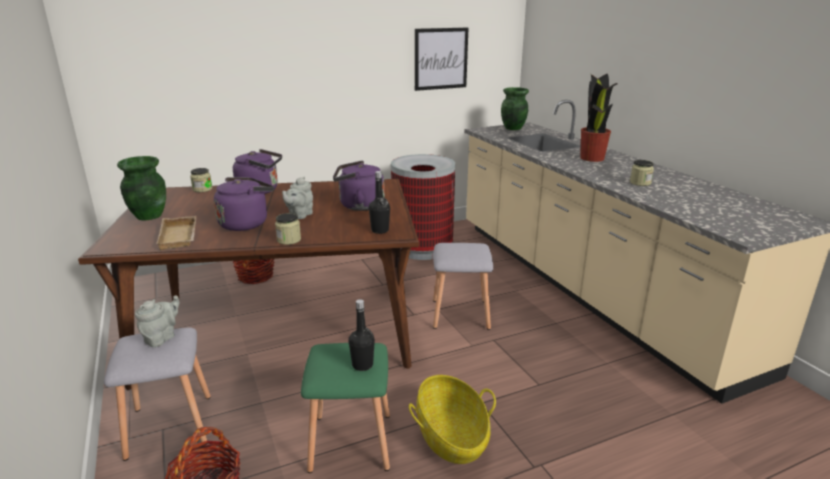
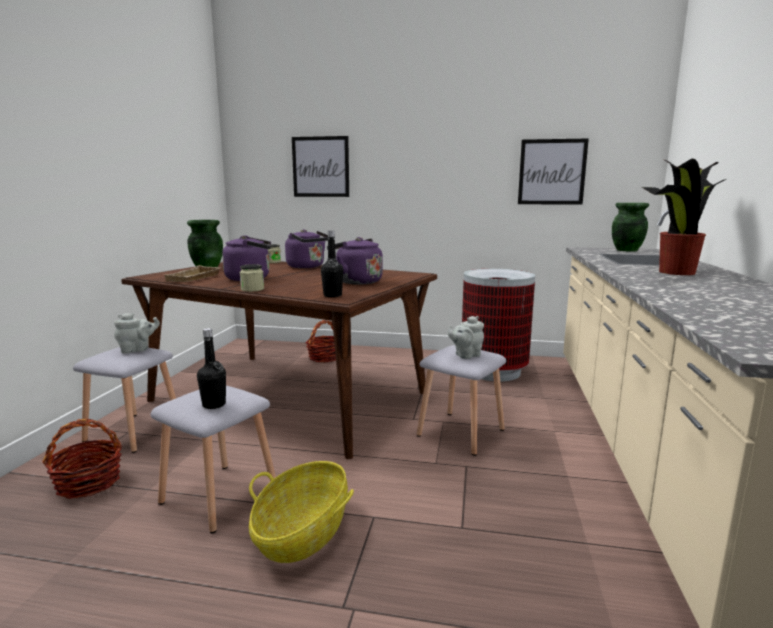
camera: 35 degrees right, 10 degrees down
(205, 62) = (320, 167): none -> picture
(299, 215) = (297, 280): grey teapot -> grey teapot (466, 355)
(349, 442) = (217, 496): green stool -> grey stool
(640, 183) = (699, 293): jar -> none

